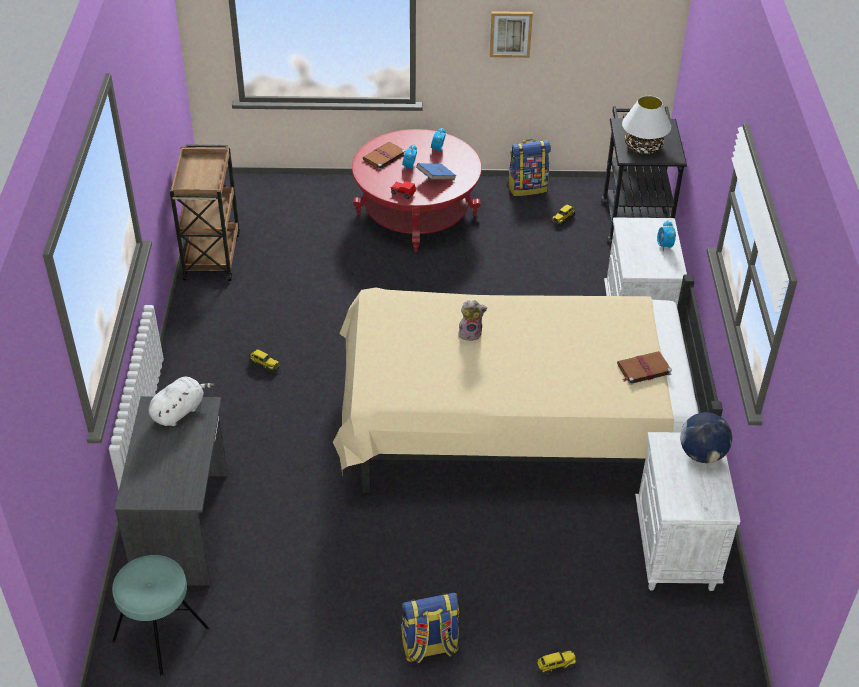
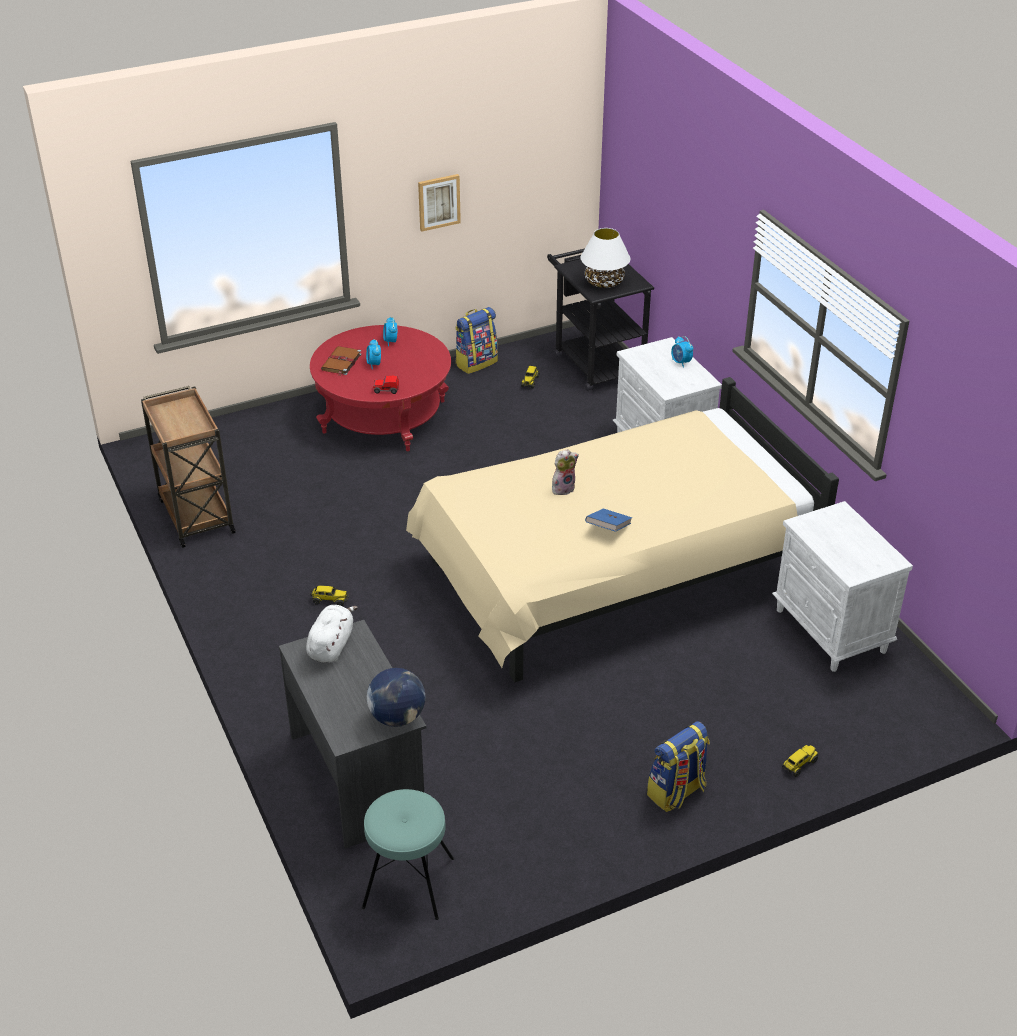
camera: 25 degrees left, 5 degrees down
(436, 178) = (409, 368): blue book -> blue book (608, 528)
(643, 369) = (740, 470): brown book -> none
(702, 454) = (842, 523): globe -> globe (397, 717)

